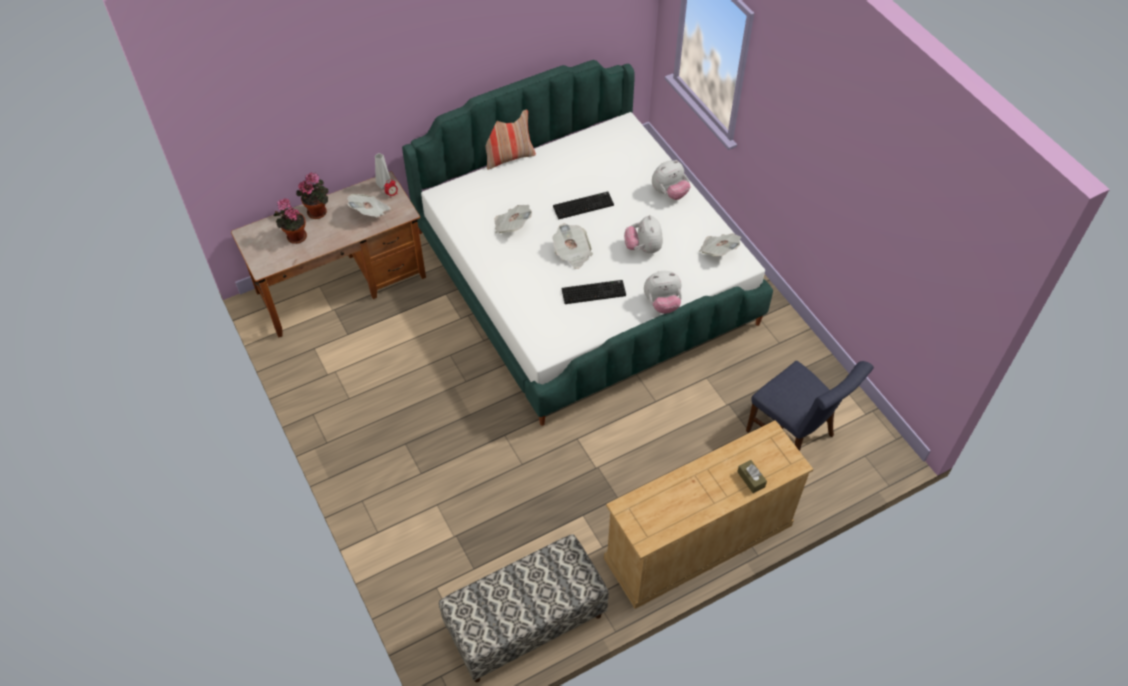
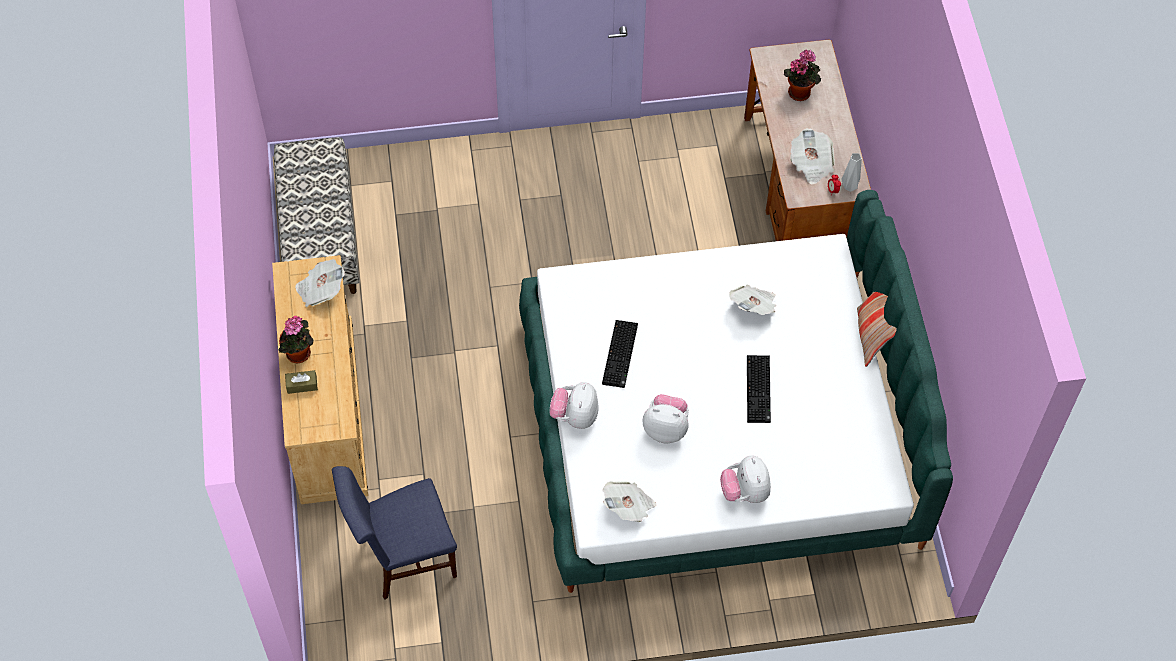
camera: 110 degrees right, 5 degrees up
(318, 211) = (831, 118): potted plant -> potted plant (299, 355)
(572, 253) = (687, 353): newspaper -> newspaper (321, 290)

